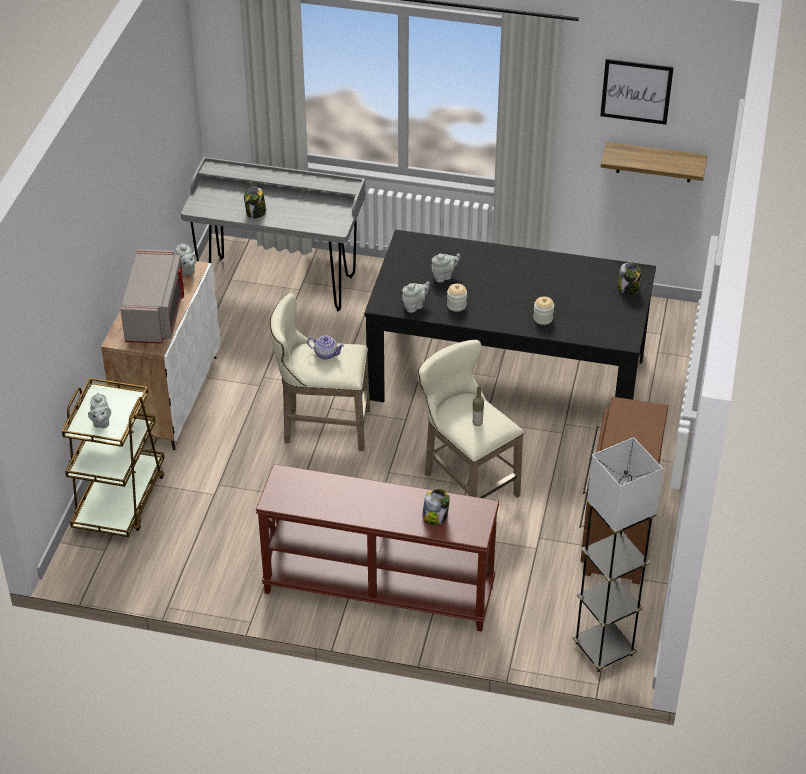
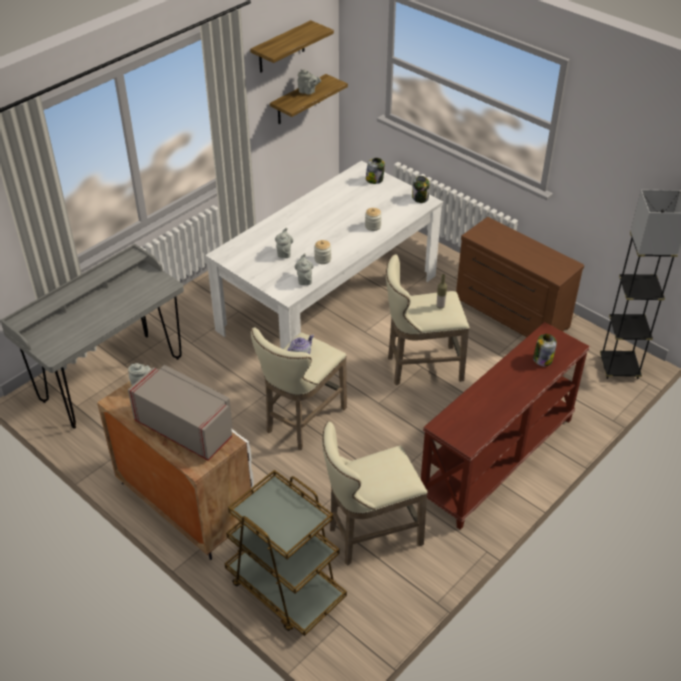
camera: 60 degrees left, 0 degrees up
(101, 422) = (290, 522): grey teapot -> grey teapot (308, 92)
(214, 531) = (369, 535): none -> beige stool
(256, 213) = (100, 322): jar -> jar (420, 198)
(507, 376) = (328, 302): black dining table -> white dining table
(636, 91) = (281, 47): picture -> shelf

